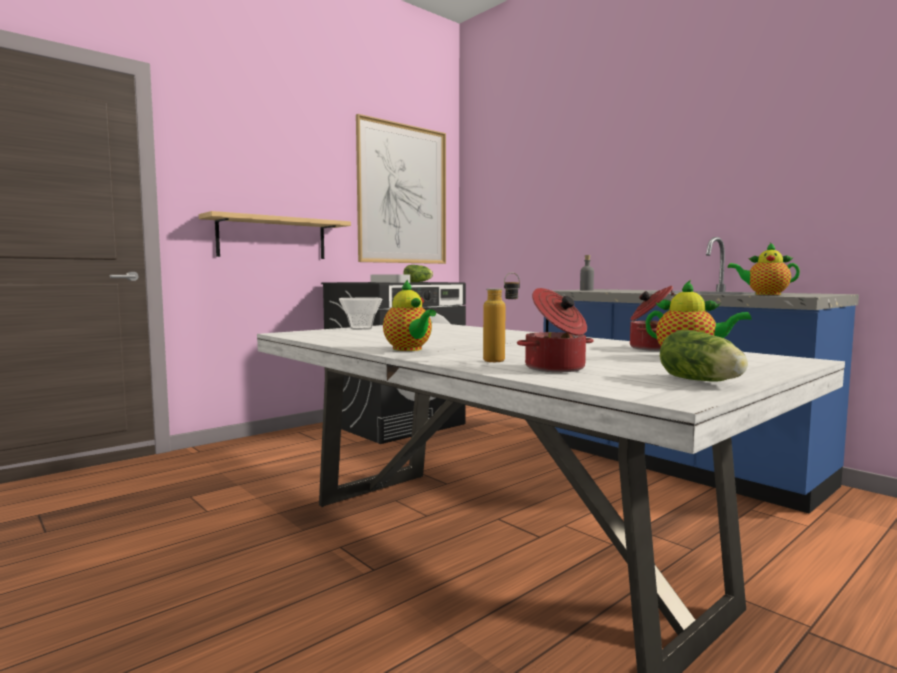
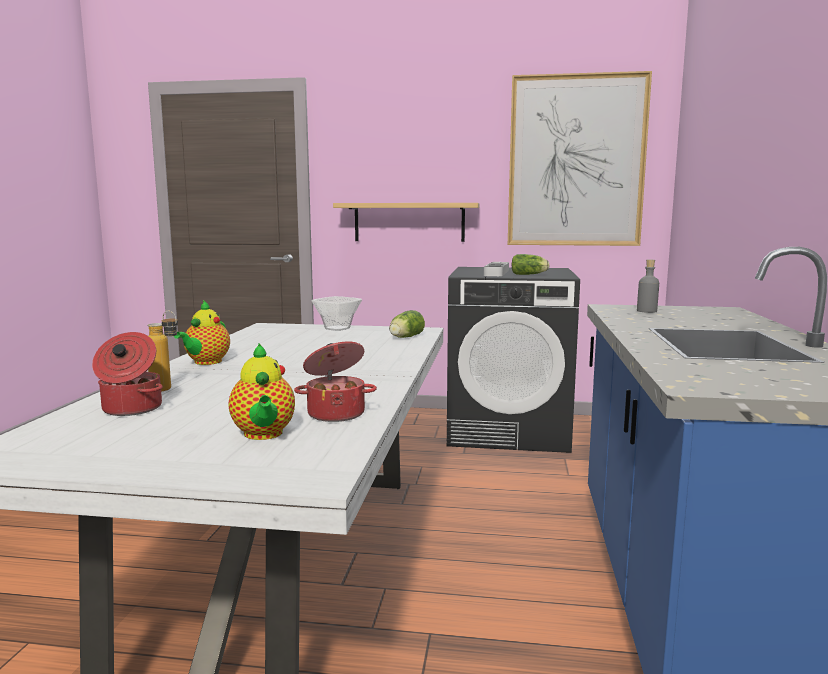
camera: 50 degrees right, 5 degrees up
(703, 381) = (87, 456): lettuce -> lettuce (405, 337)
(764, 294) = (712, 369): teapot -> none

